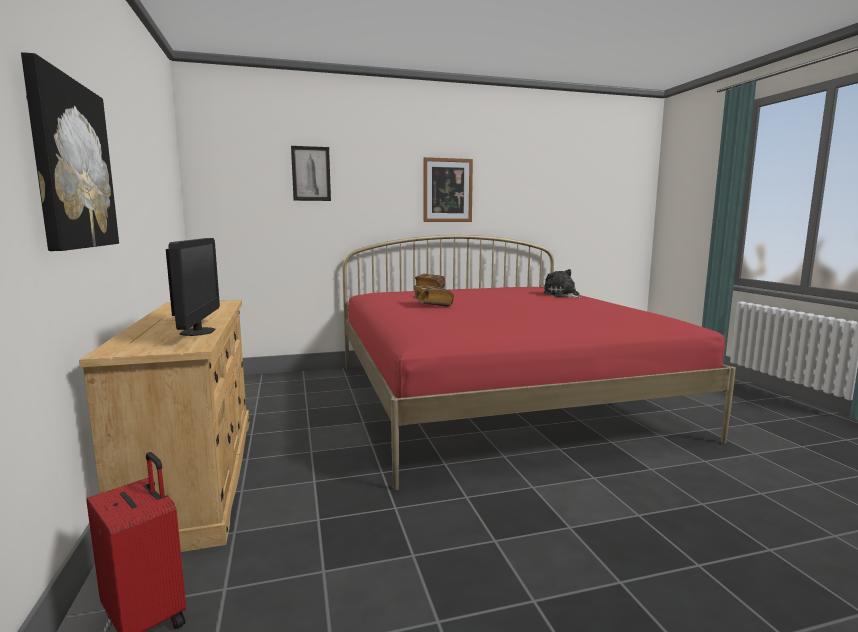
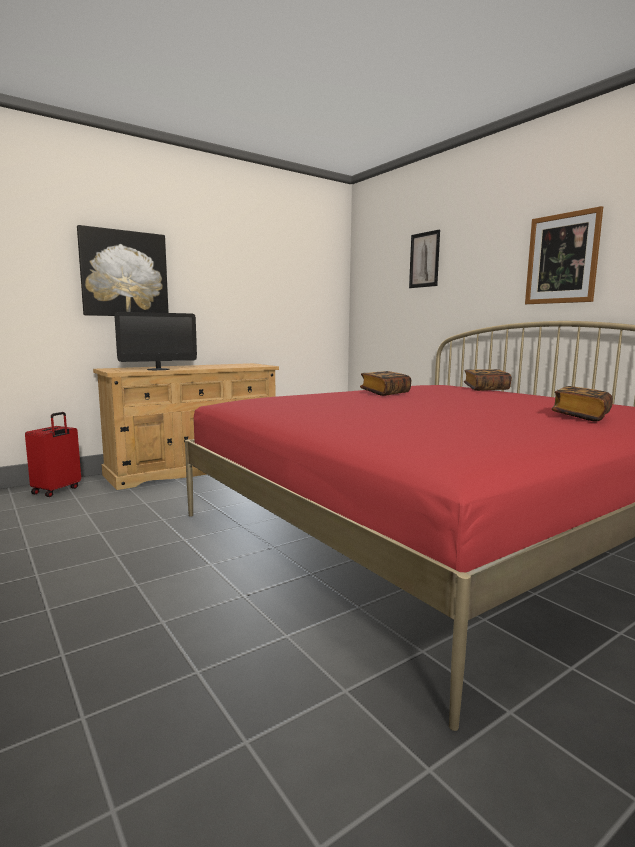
camera: 70 degrees right, 0 degrees up
(562, 295) = (581, 416): plush toy -> book

